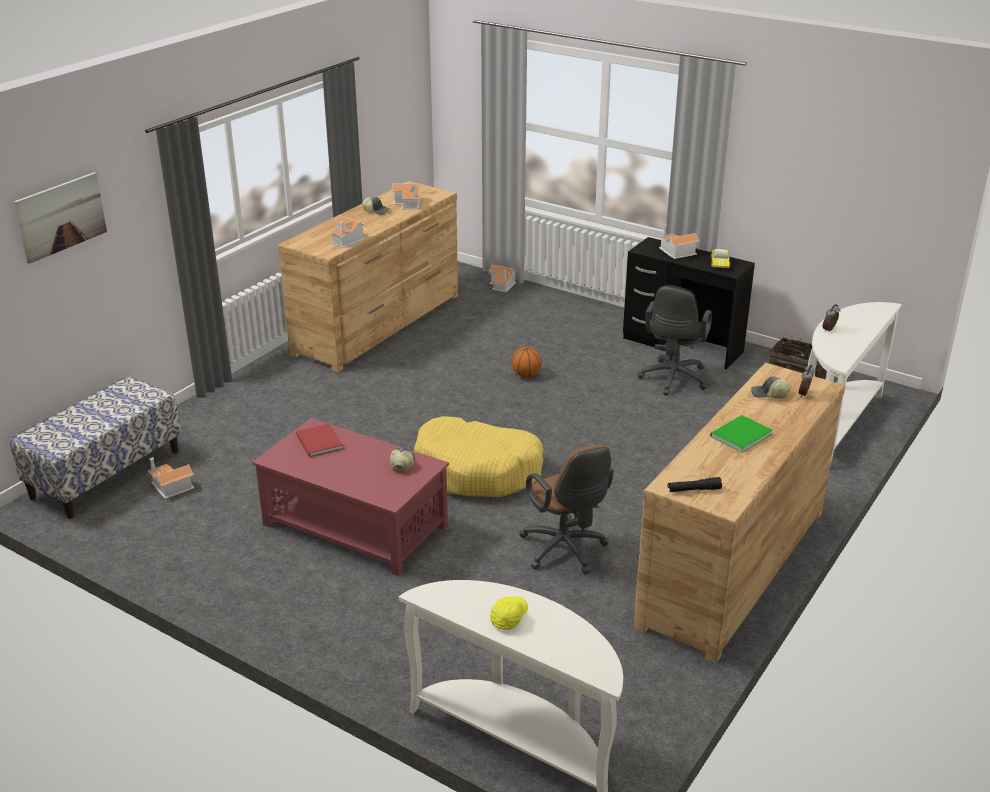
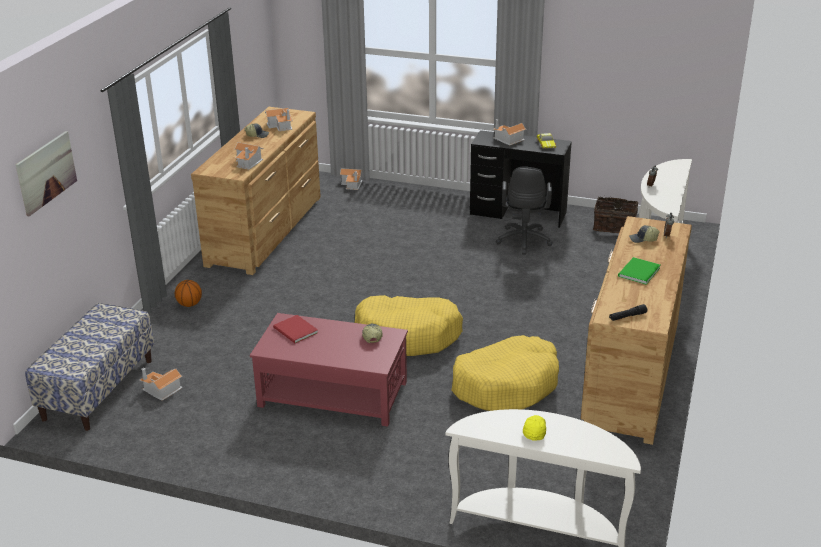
camera: 15 degrees left, 0 degrees up
(526, 375) = (408, 254): basketball -> basketball (189, 304)
(565, 551) = (506, 385): brown office chair -> yellow dog bed

